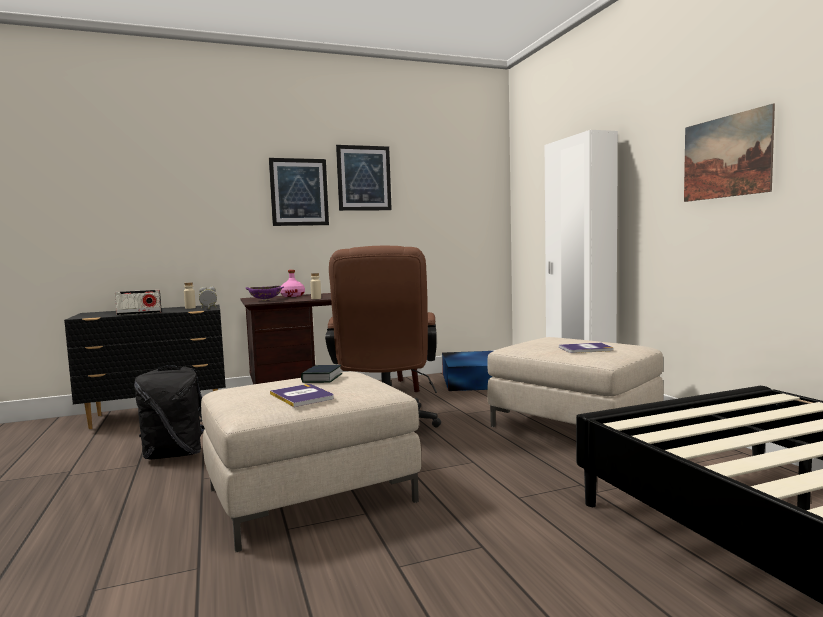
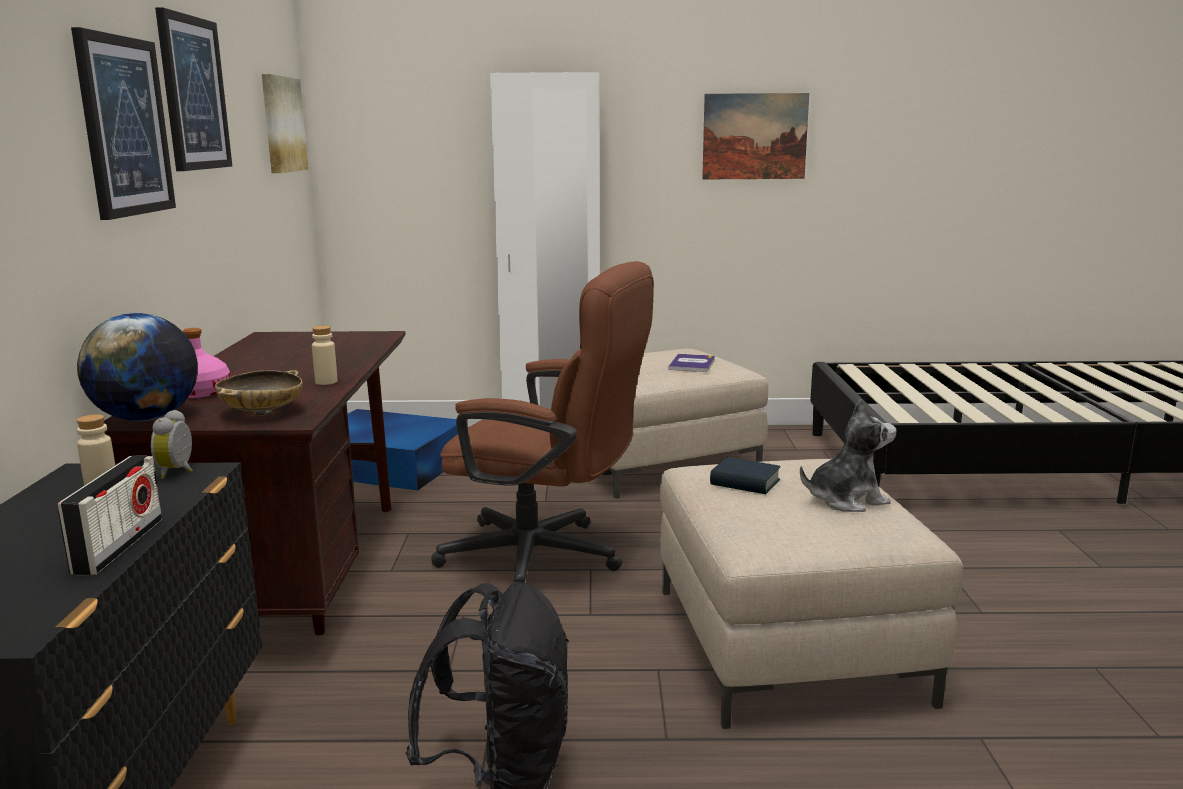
camera: 70 degrees left, 10 degrees up
(255, 298) = (147, 419): none -> globe
(265, 300) = (262, 413): purple bowl -> beige bowl
(302, 396) = (846, 500): book -> plush toy
(467, 191) = (282, 124): none -> picture

